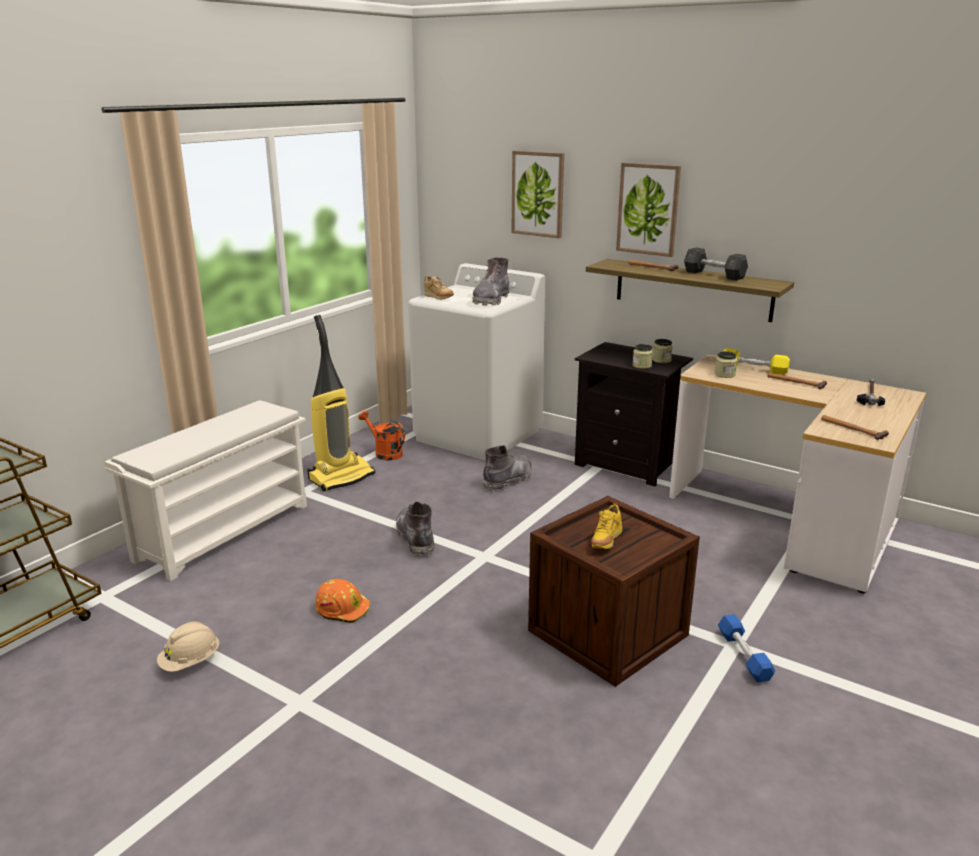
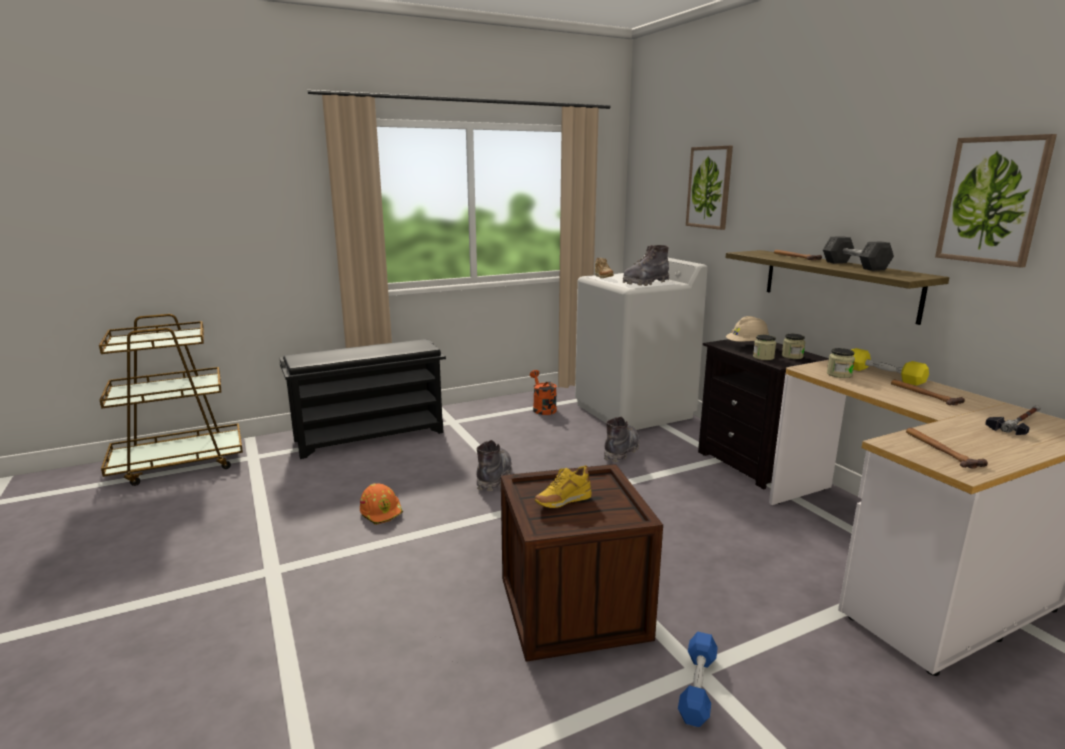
camera: 30 degrees right, 5 degrees down
(190, 662) = (245, 516): beige hard hat -> beige hard hat (747, 345)
(224, 531) = (371, 435): white shoe rack -> black shoe rack
(341, 477) = (491, 418): vacuum cleaner -> none
(508, 480) = (621, 451): grey boot -> grey boot turned 45 degrees counterclockwise
(648, 209) = (801, 197): picture -> picture (993, 200)

